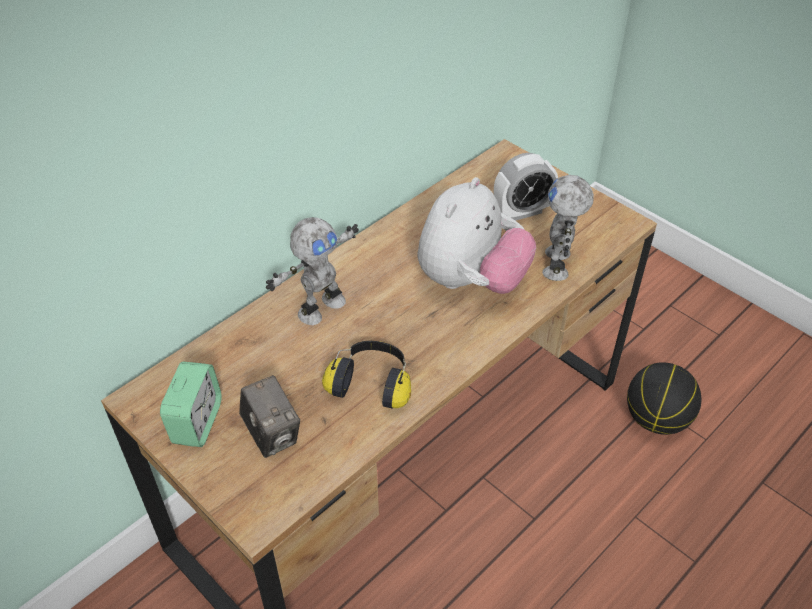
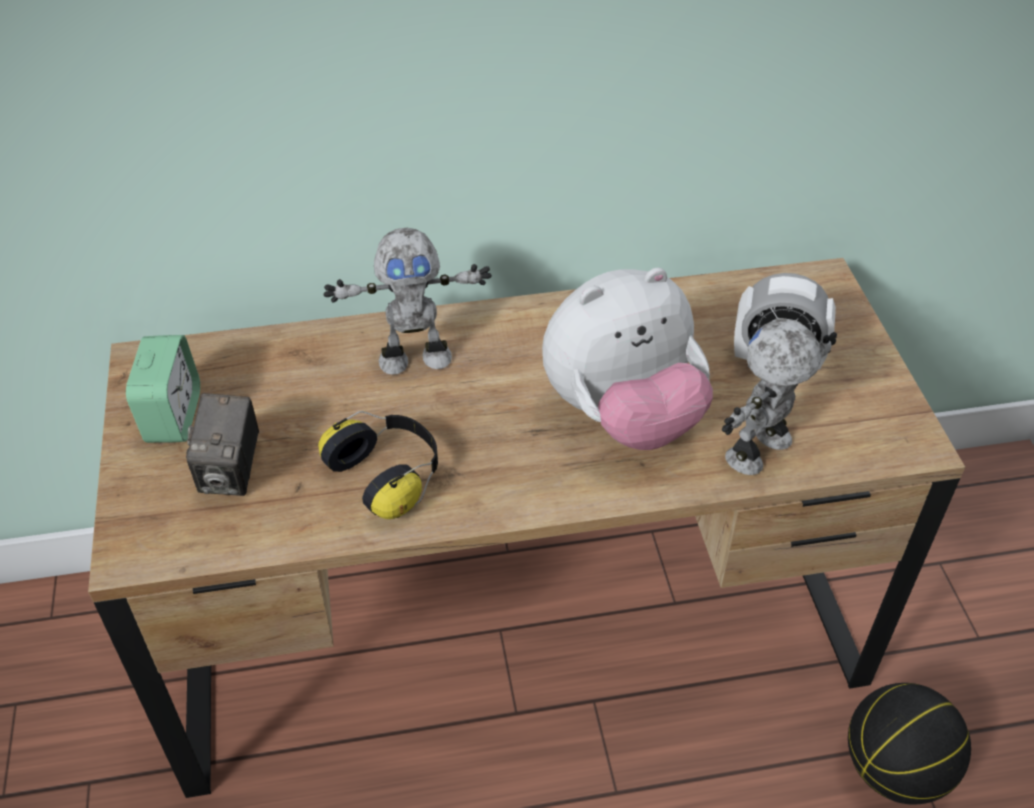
camera: 35 degrees right, 0 degrees up
(197, 422) = (173, 416): alarm clock -> alarm clock turned 45 degrees counterclockwise

